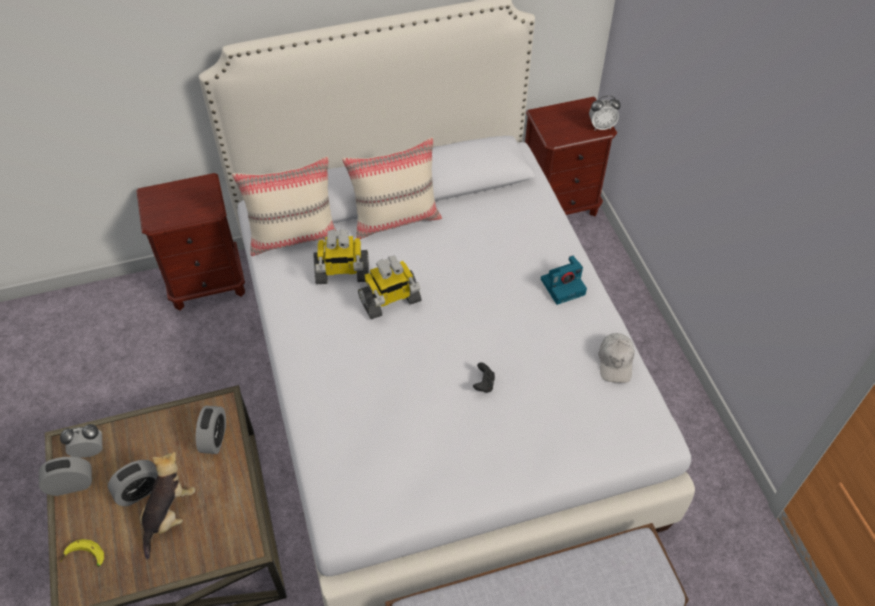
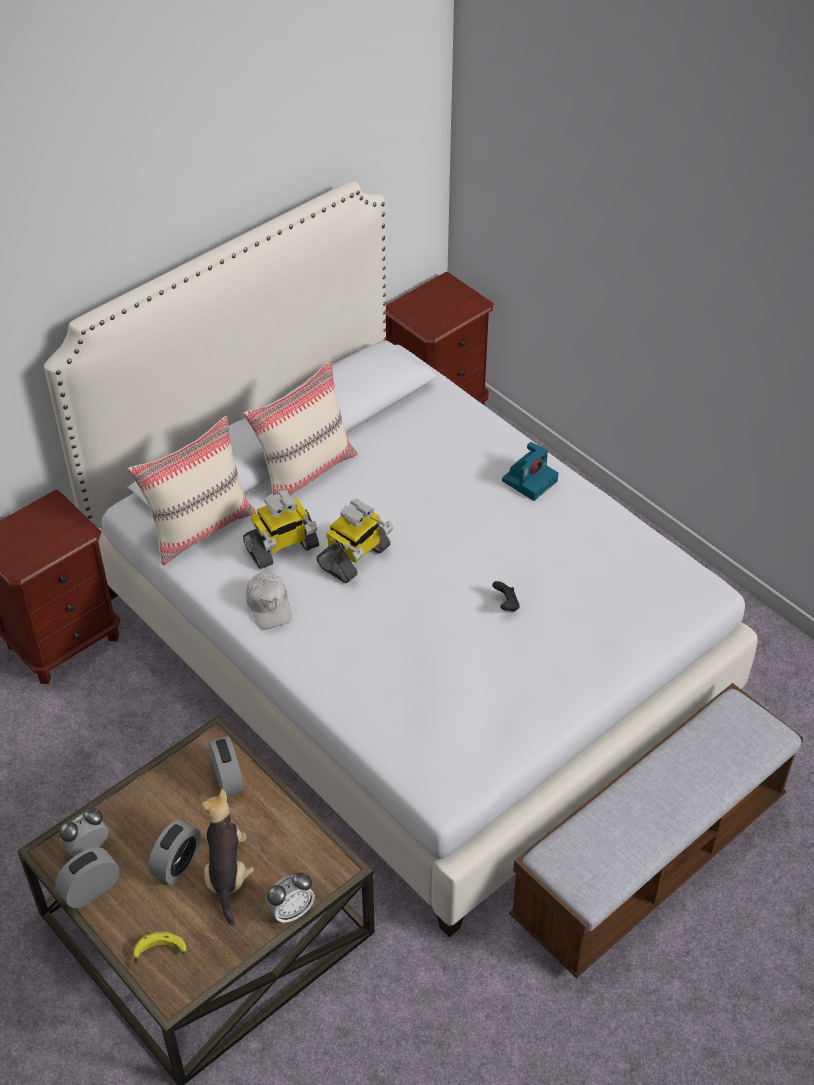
camera: 25 degrees left, 5 degrees down
(601, 126) = (474, 301): alarm clock -> alarm clock (291, 911)
(615, 361) = (625, 535): white cap -> white cap (269, 606)

